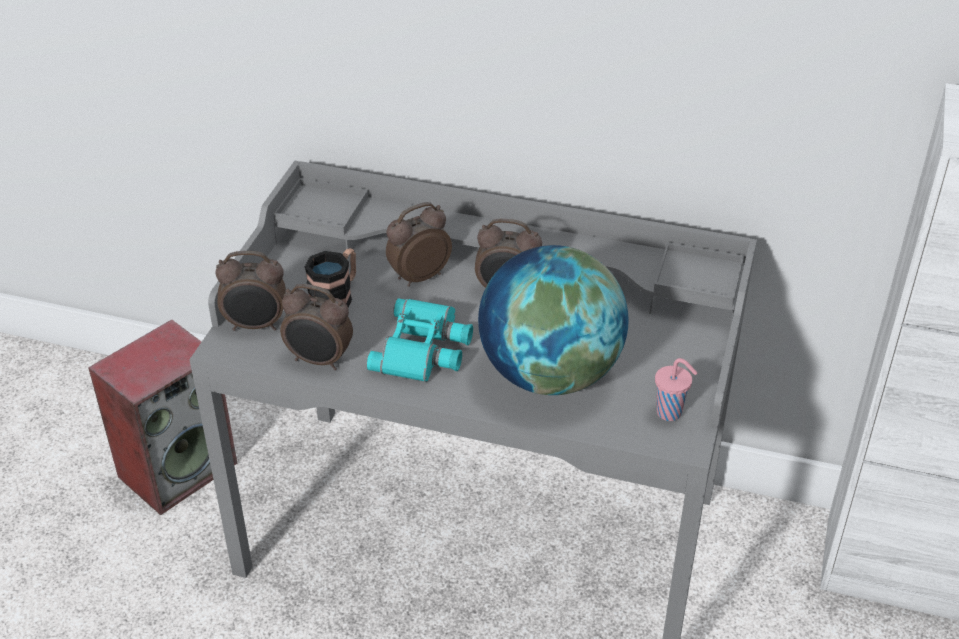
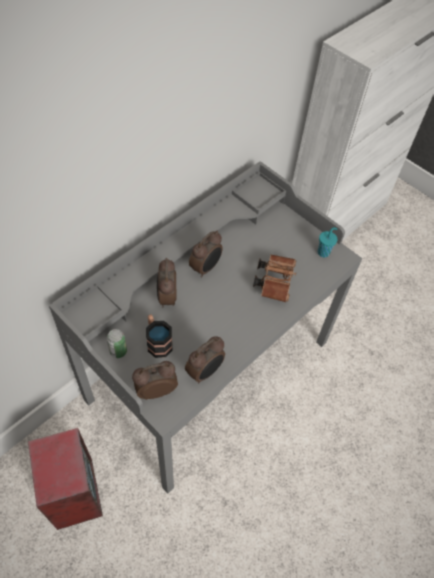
camera: 65 degrees left, 15 degrees up
(256, 326) = (156, 390): alarm clock -> alarm clock turned 135 degrees counterclockwise
(294, 269) = (118, 351): none -> can
(424, 349) = (225, 321): turquoise binoculars -> none
(550, 374) = (274, 281): globe -> brown binoculars
(670, 413) = (324, 252): pink cup -> turquoise cup

